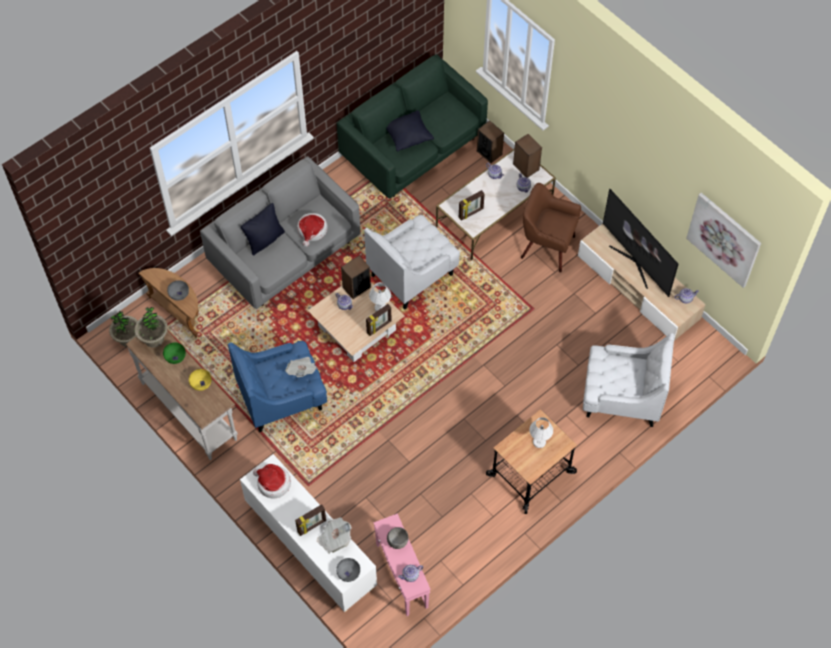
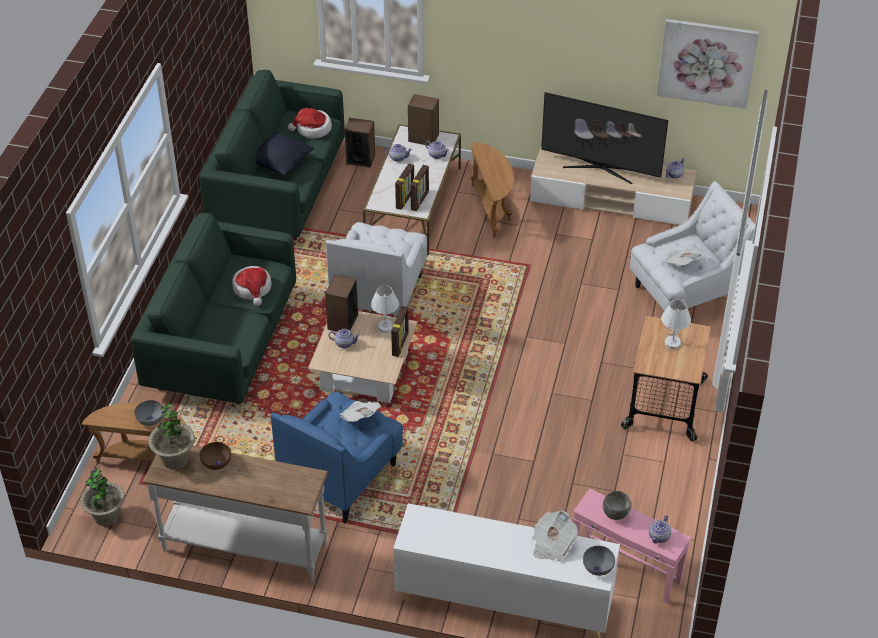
camera: 35 degrees left, 15 degrees down
(175, 356) = (216, 462): green bowl -> brown bowl
(201, 383) = (270, 471): yellow bowl -> none
(265, 240) = (206, 322): black pillow -> none
(273, 483) = (434, 531): hat -> hat (312, 129)
(286, 254) = (223, 344): grey sofa -> green sofa
(312, 526) = (517, 547): picture frame -> picture frame (420, 201)
(547, 247) = (493, 209): brown armchair -> brown side table
(613, 380) = (682, 263): none -> newspaper

